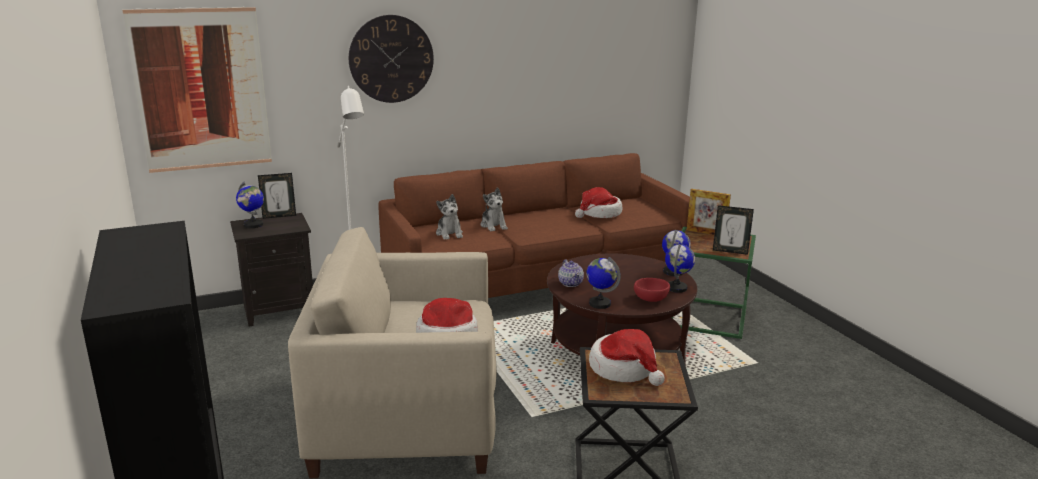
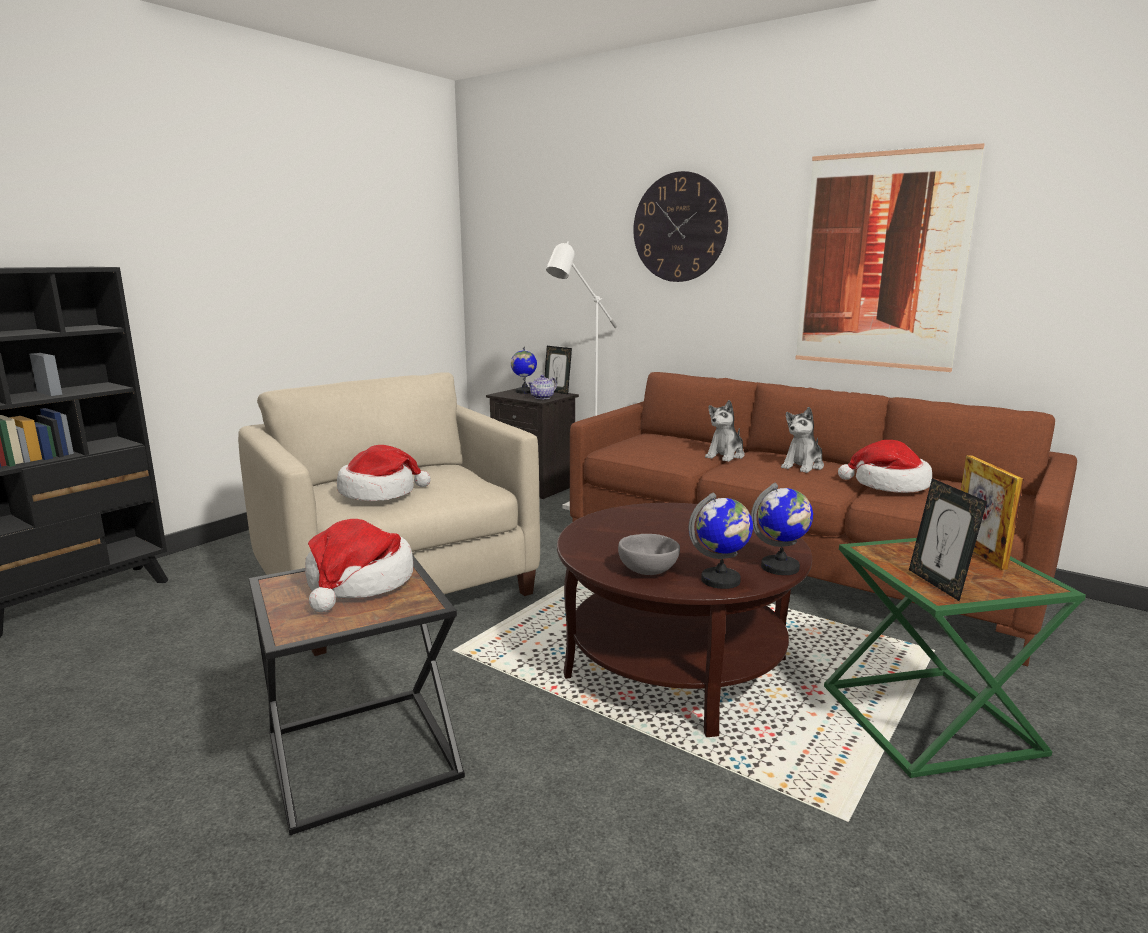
camera: 60 degrees right, 5 degrees down
(201, 89) = (514, 253): picture -> picture (881, 261)
(449, 234) = (657, 445): plush toy -> plush toy (803, 466)
(570, 283) = (623, 518): teapot -> teapot (542, 397)
(599, 303) = (583, 544): globe -> none
(651, 299) = (647, 571): red bowl -> grey bowl

